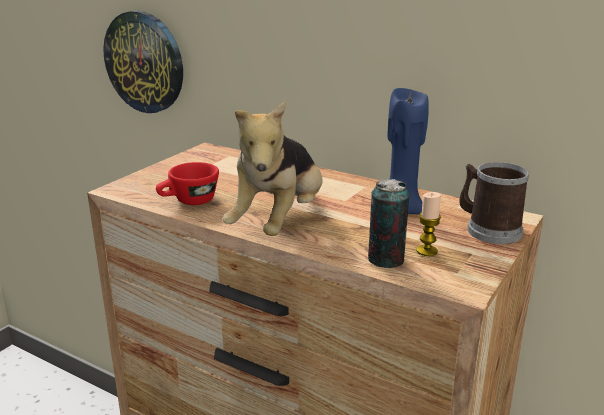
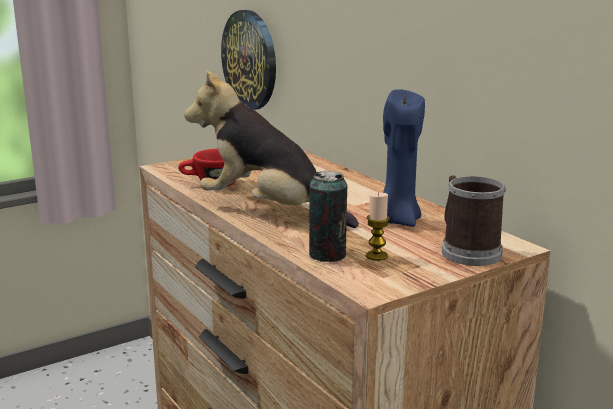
camera: 25 degrees right, 5 degrees down
(279, 222) = (268, 211): plush toy -> plush toy turned 75 degrees clockwise

